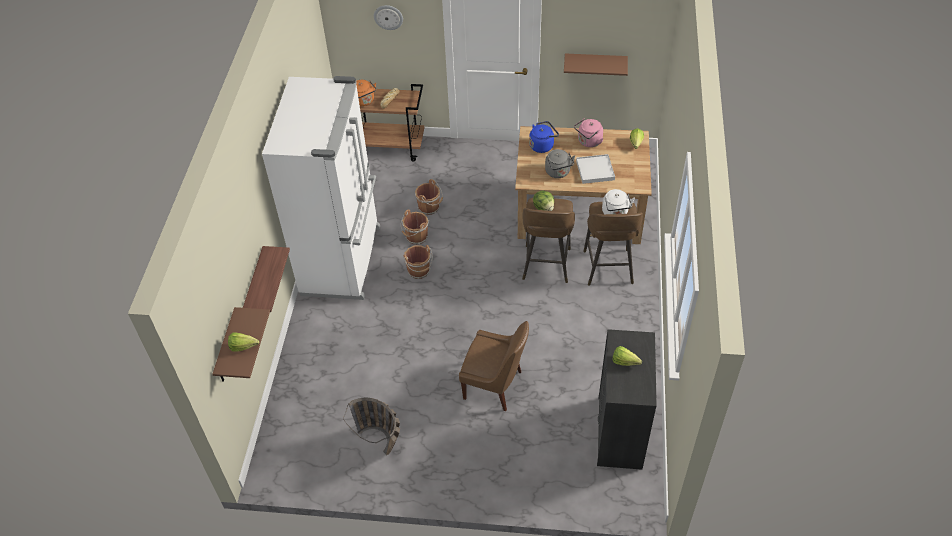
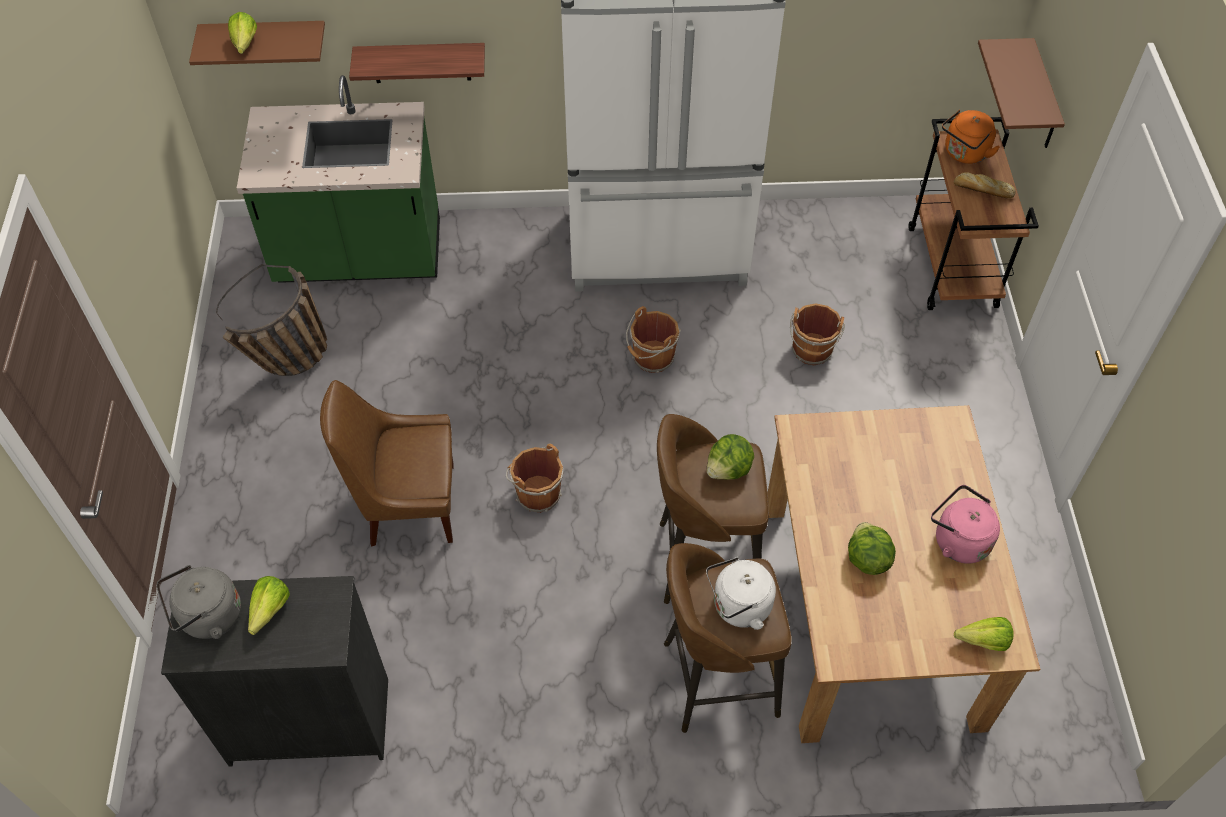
camera: 80 degrees right, 5 degrees up
(305, 406) = (359, 257): none -> green counter
(388, 17) = (1076, 57): wall clock -> none
(416, 237) = (732, 341): brown bucket -> brown bucket (536, 493)
(495, 386) = (408, 505): brown chair -> brown chair turned 75 degrees clockwise
(542, 145) = (919, 452): blue kettle -> none
(558, 173) = (841, 488): grey kettle -> grey kettle (207, 617)
(595, 64) = (1171, 494): brown shelf -> brown shelf (1042, 98)
(595, 170) = (867, 559): white tray -> lettuce

